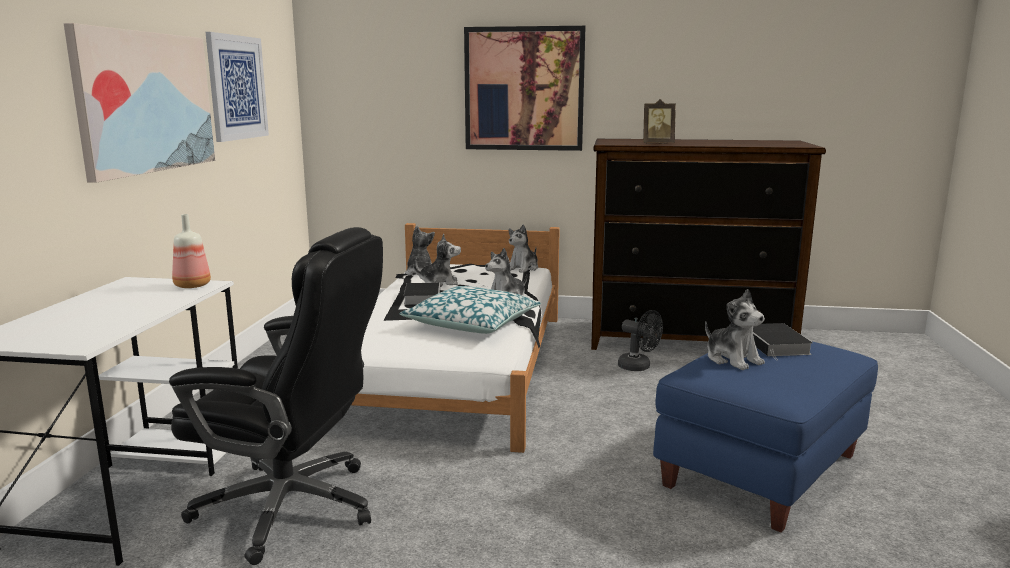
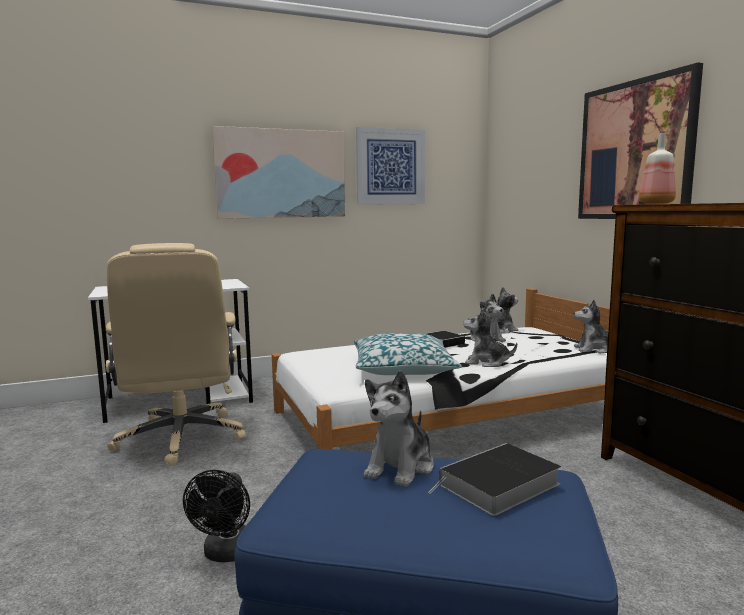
camera: 60 degrees right, 5 degrees down
(192, 286) = (228, 285): bottle -> bottle (655, 203)
(292, 507) = (181, 438): black office chair -> beige office chair
(639, 367) = (603, 494): black fan -> black fan (226, 554)
(657, 144) = (699, 203): picture frame -> none

